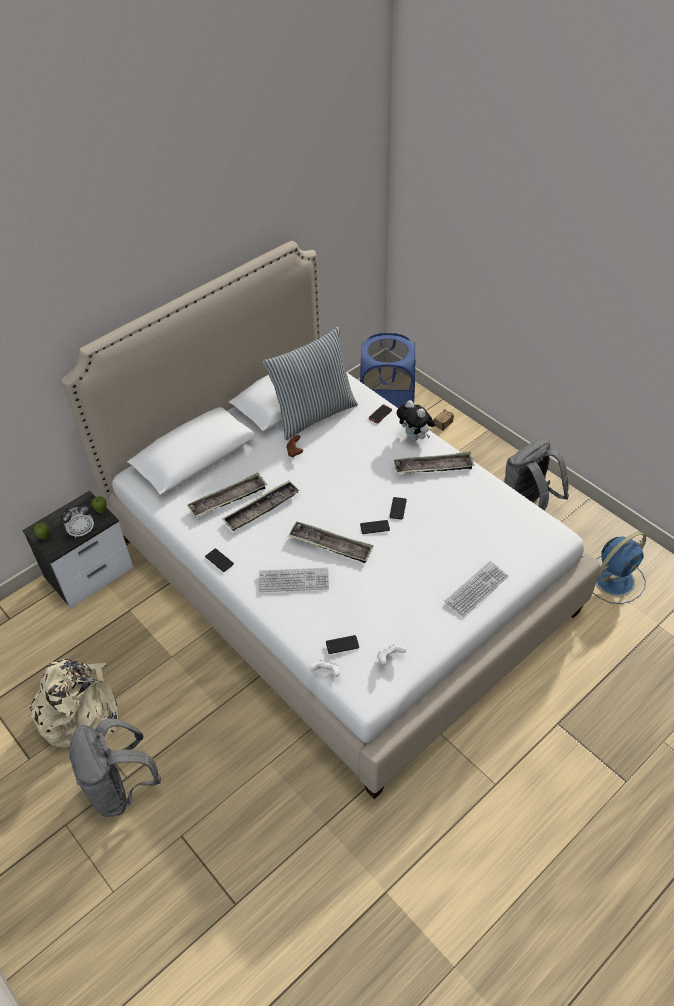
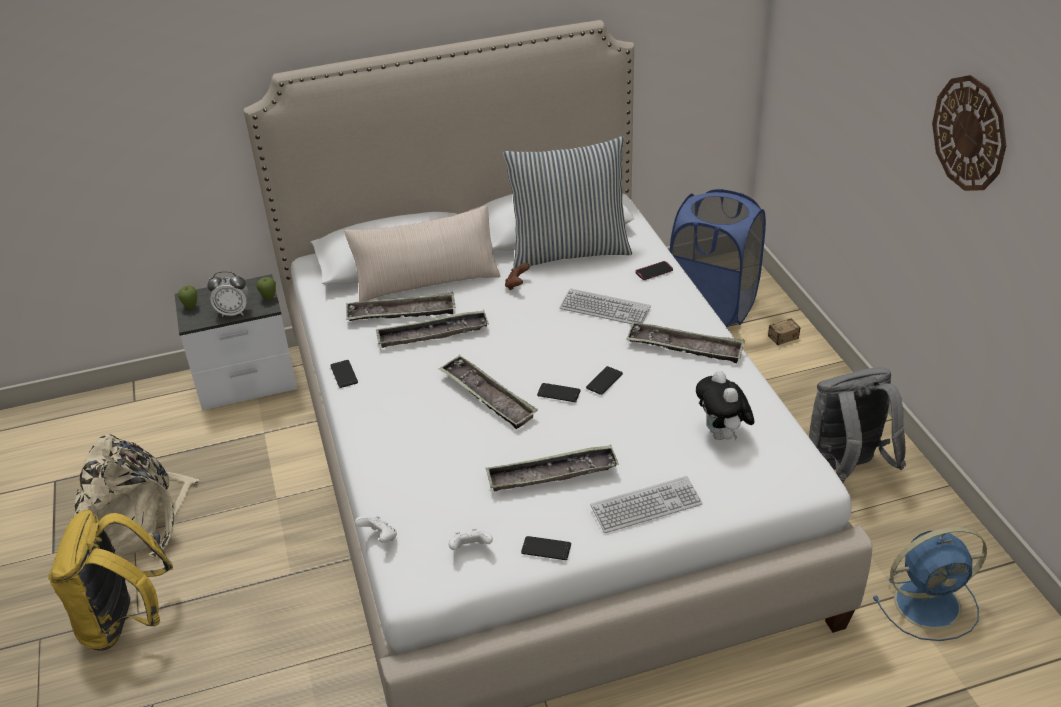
camera: 25 degrees right, 10 degrees down
(121, 787) = (124, 622): grey backpack -> yellow backpack
(229, 467) = (427, 281): none -> beige pillow
(294, 581) = (414, 422): keyboard -> keyboard (604, 309)
(342, 645) = (421, 512): phone -> phone (546, 549)
(408, 588) = (552, 474): none -> tray
(415, 437) = (683, 308): plush toy -> plush toy (722, 435)
(588, 286) = (970, 133): none -> wall clock

